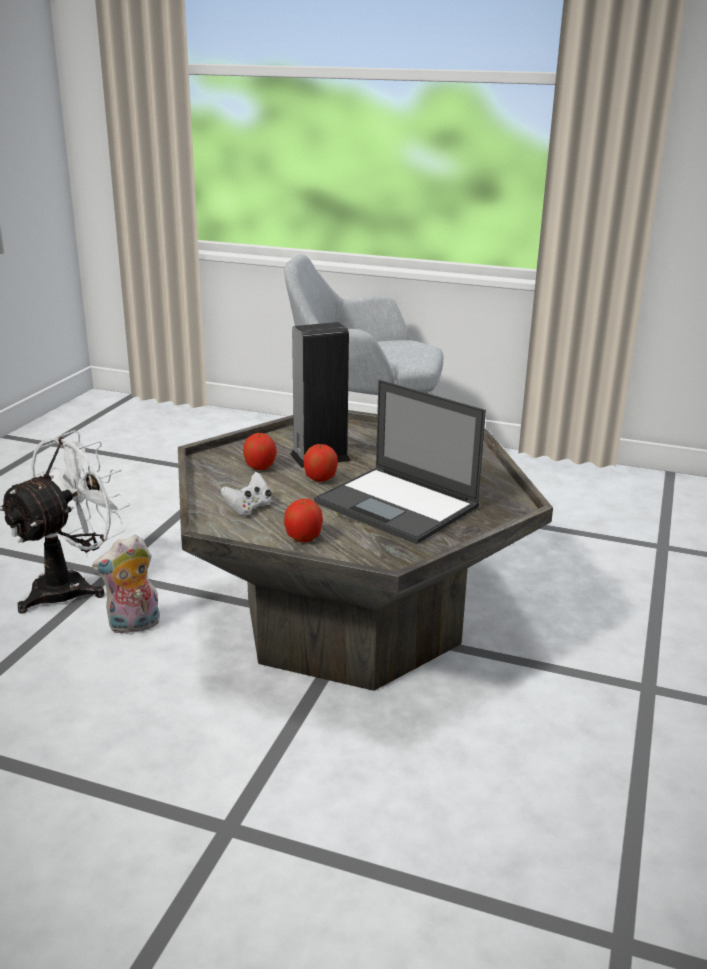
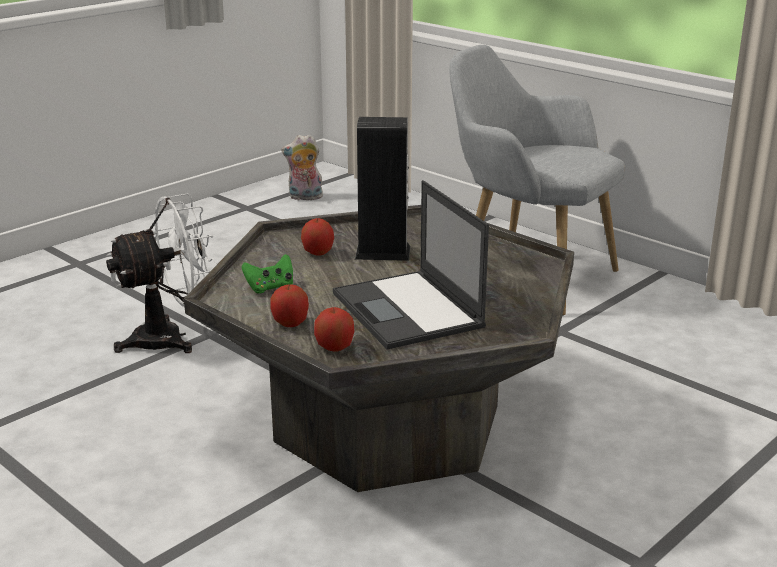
camera: 25 degrees right, 0 degrees up
(133, 626) = (195, 383): plush toy -> plush toy (304, 197)
(248, 508) = (270, 287): white game controller -> green game controller
(320, 479) = (361, 273): apple -> apple (334, 347)

